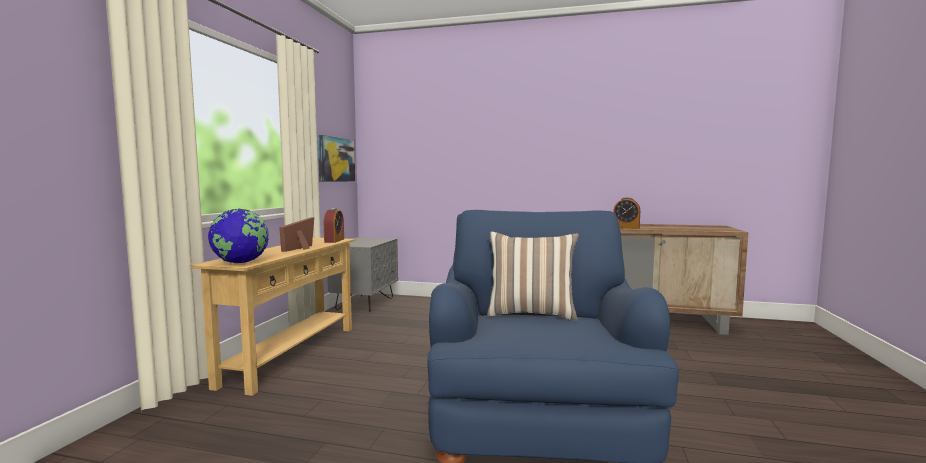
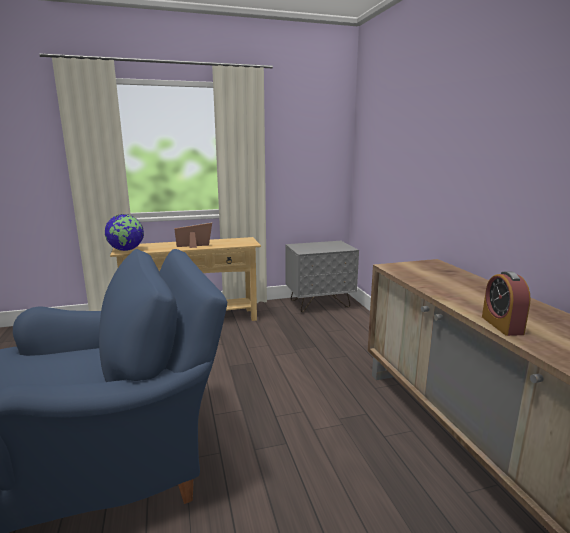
camera: 60 degrees right, 10 degrees up
(334, 240) = (240, 243): alarm clock -> none
(336, 159) = (312, 165): picture -> none
(531, 313) = (94, 363): pillow -> none

